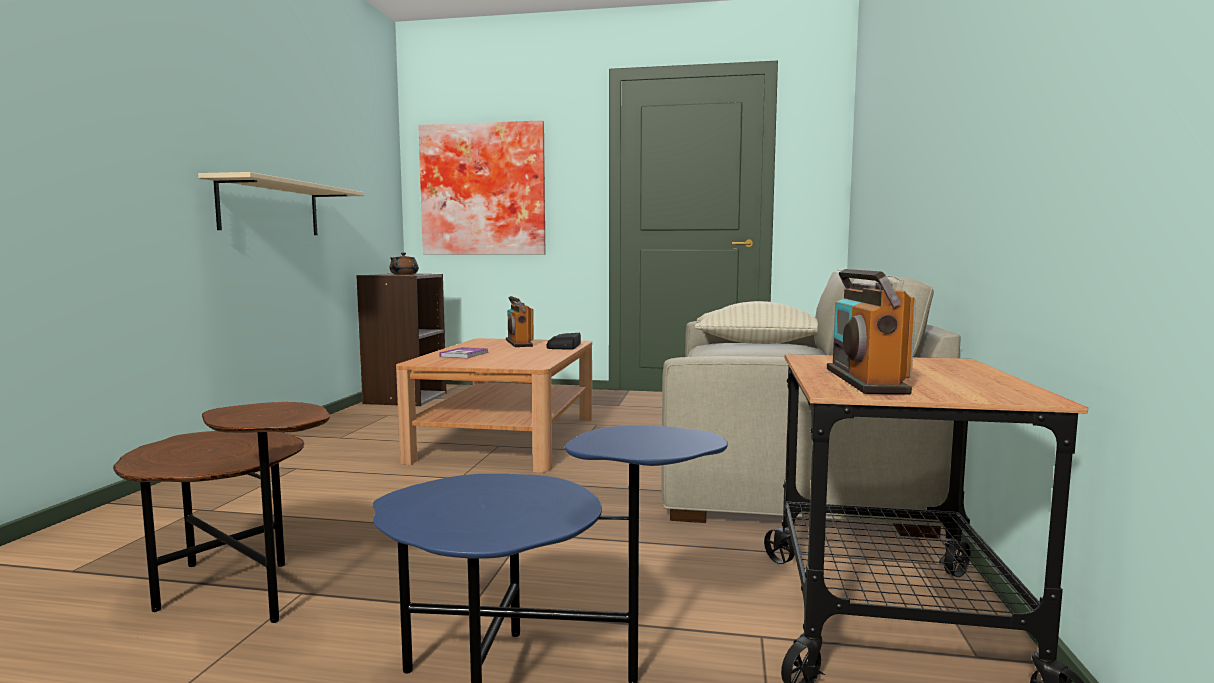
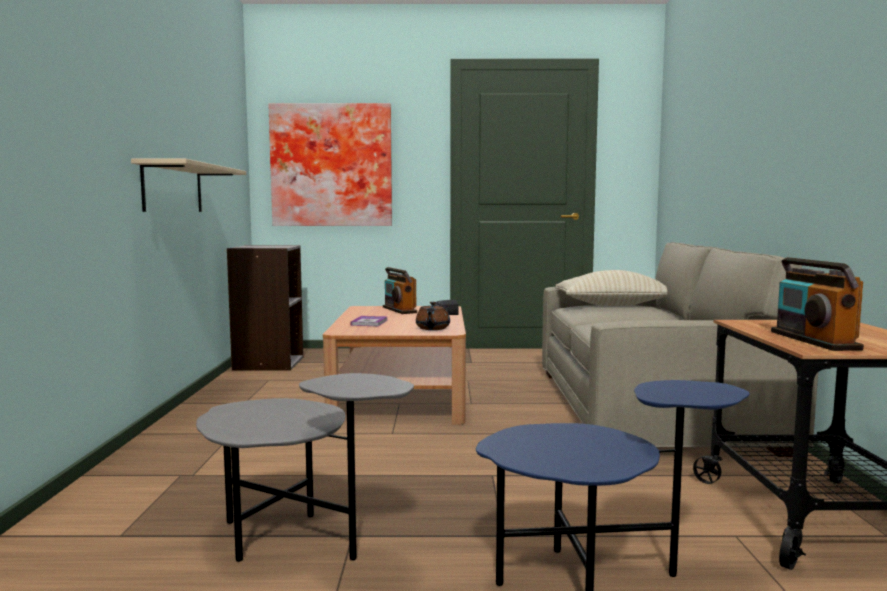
camera: 10 degrees left, 0 degrees up
(236, 594) = (296, 541): brown side table -> grey side table
(403, 274) = (270, 247): brown teapot -> brown teapot (432, 328)

